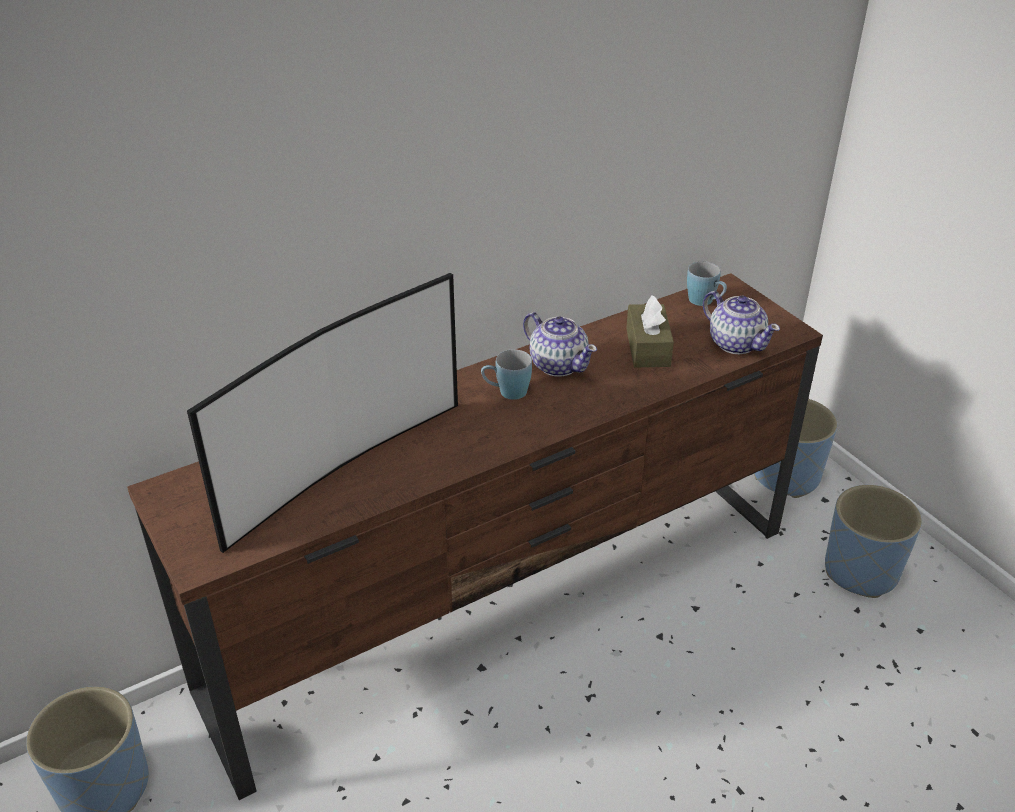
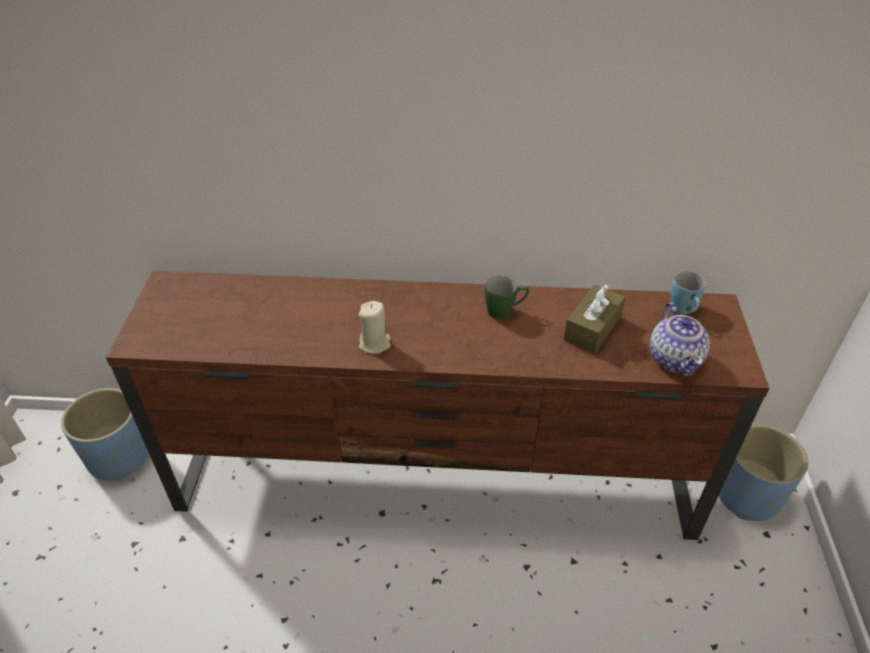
camera: 35 degrees right, 5 degrees up
(340, 467) = (279, 318): television -> none
(468, 445) = (375, 343): none -> beige candle
(506, 392) = (444, 315): blue mug -> none
(558, 364) = (505, 311): teapot -> green mug
(860, 571) = (747, 614): blue planter -> none

